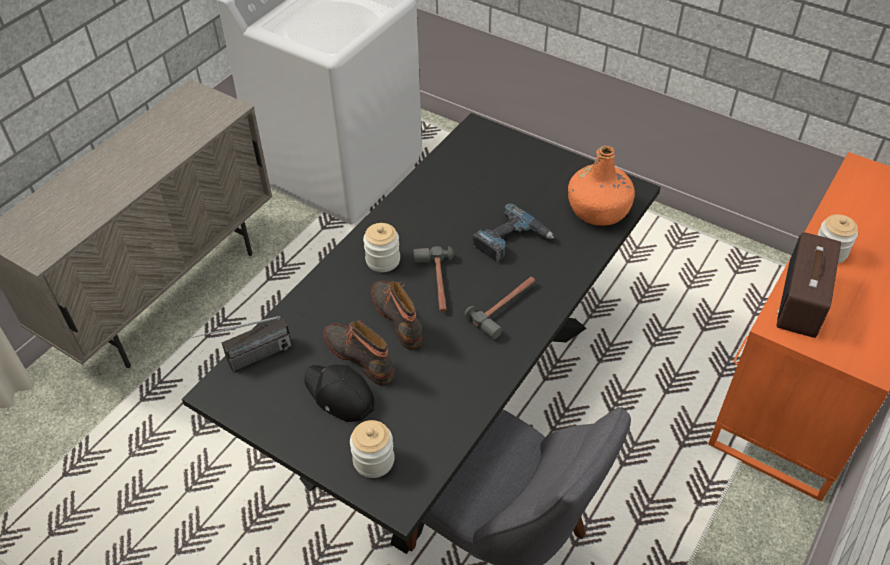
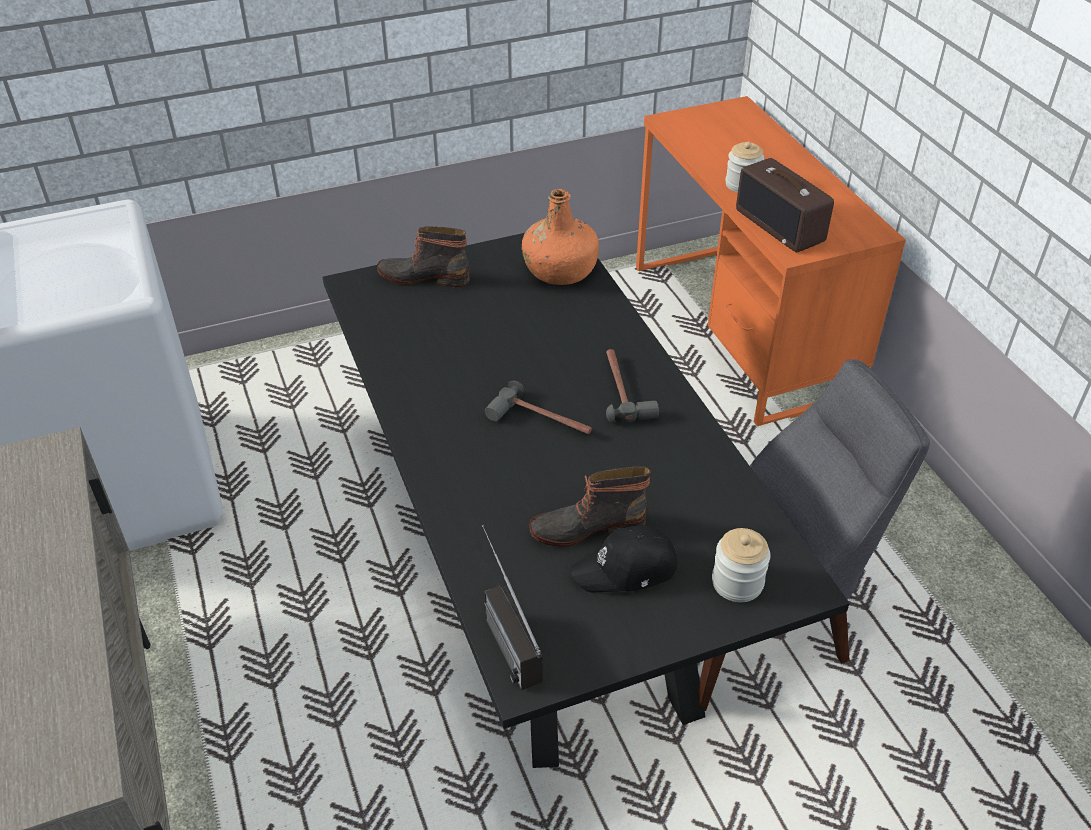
camera: 55 degrees left, 5 degrees down
(244, 362) = (501, 632): radio -> radio turned 150 degrees clockwise
(383, 260) = (466, 444): jar -> none
(399, 317) = (561, 471): boot -> boot (424, 276)
(511, 240) = (539, 342): power drill -> none

